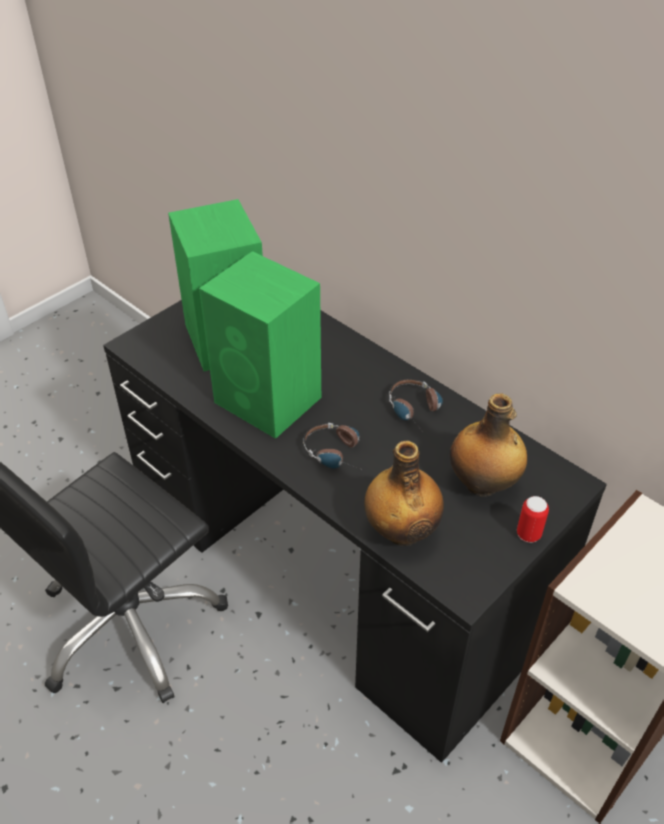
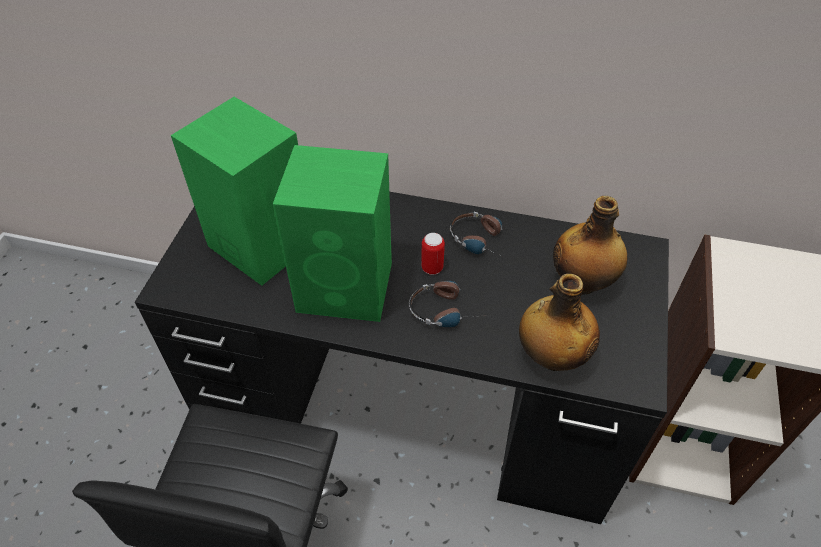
camera: 30 degrees left, 5 degrees up
(528, 534) = (648, 309): can -> can (432, 268)

